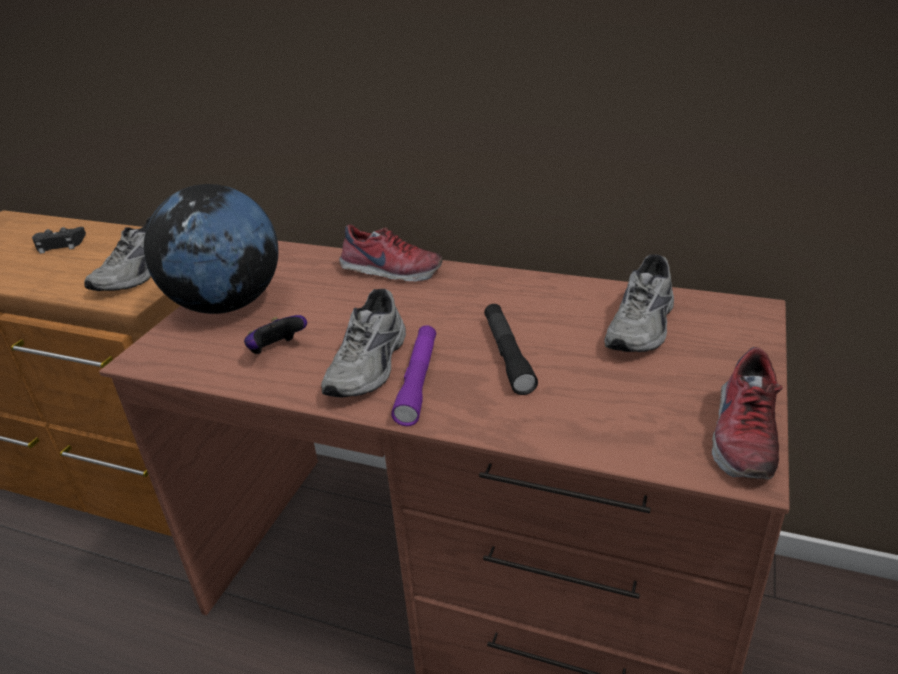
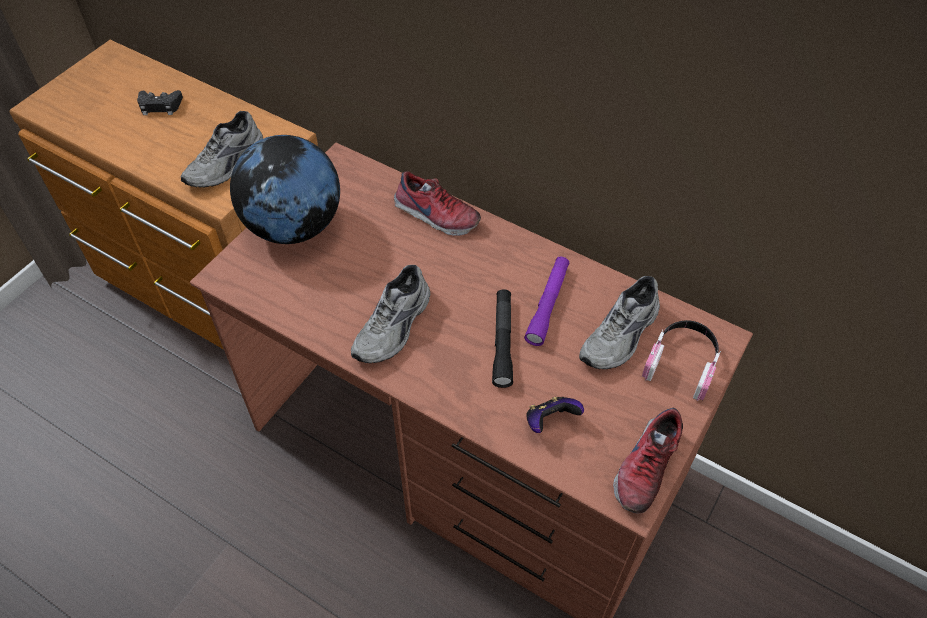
camera: 10 degrees right, 20 degrees up
(277, 351) = (326, 293): game controller -> game controller (550, 421)
(418, 381) = (426, 353): purple flashlight -> purple flashlight (548, 305)
(725, 335) = (682, 362): none -> headphones

